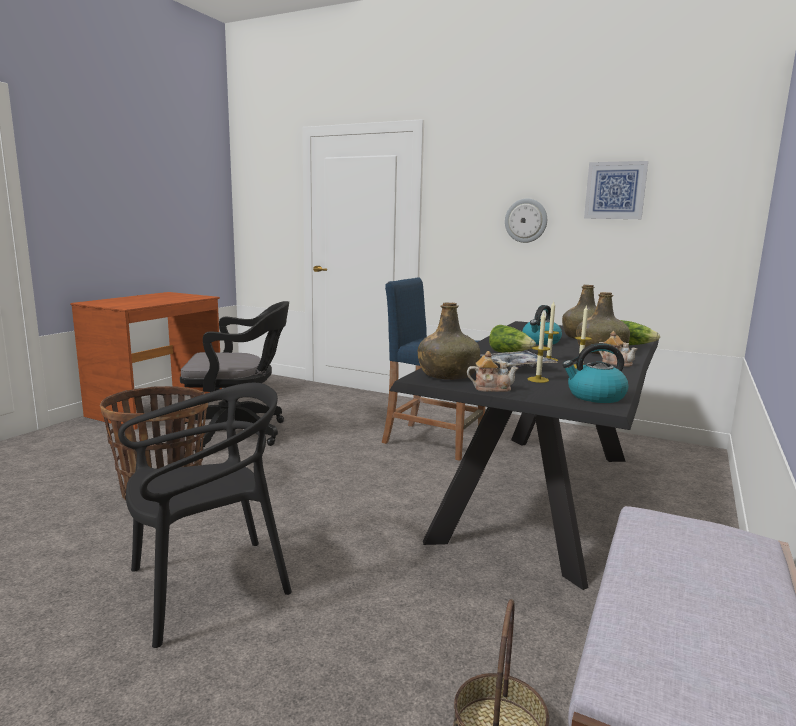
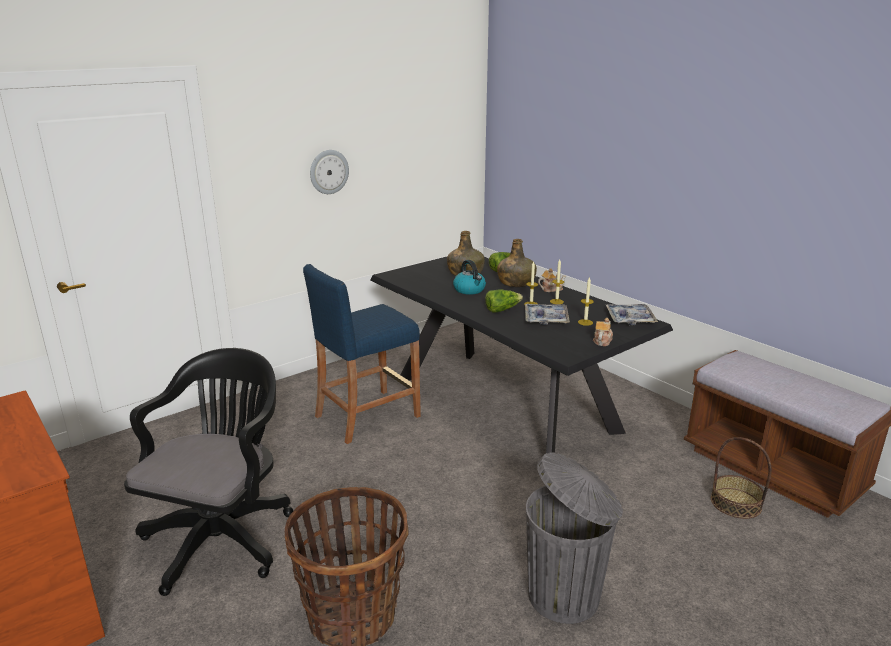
camera: 65 degrees left, 10 degrees up
(208, 586) = (566, 595): black chair -> grey trash can
(448, 375) = (561, 345): green bottle -> none
(595, 396) = (630, 319): kettle -> tray
(615, 190) = (397, 134): picture -> none

